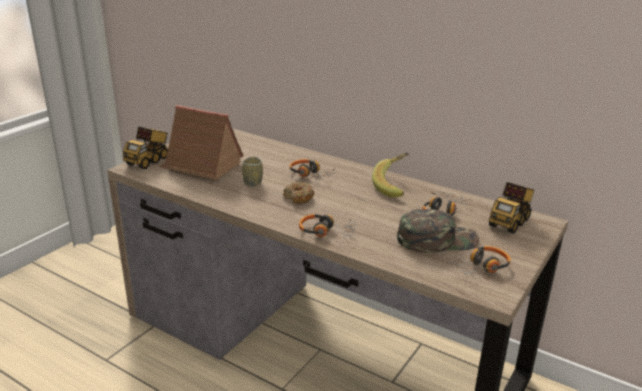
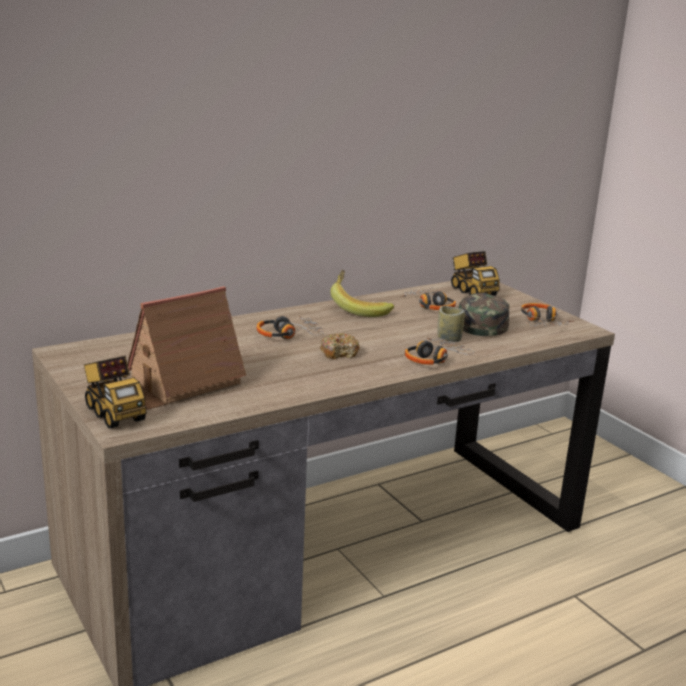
camera: 65 degrees left, 5 degrees down
(252, 183) = (273, 366): cup -> cup (449, 338)

